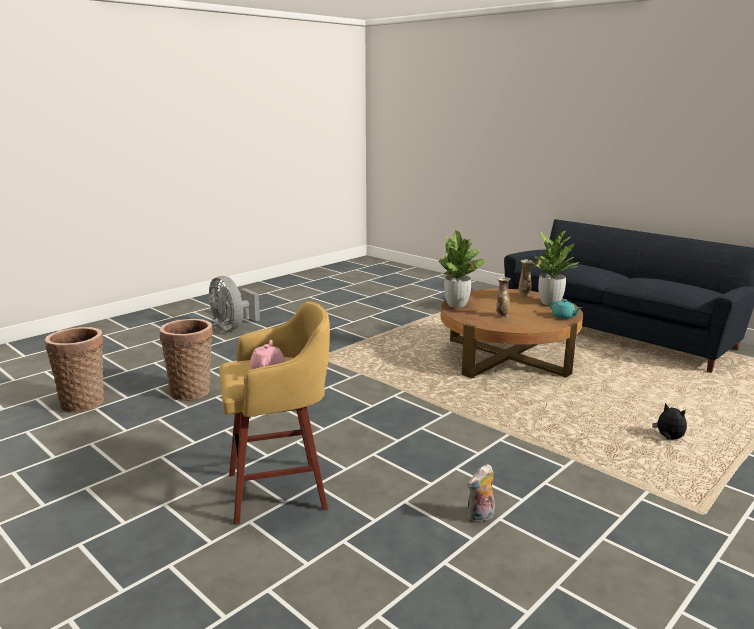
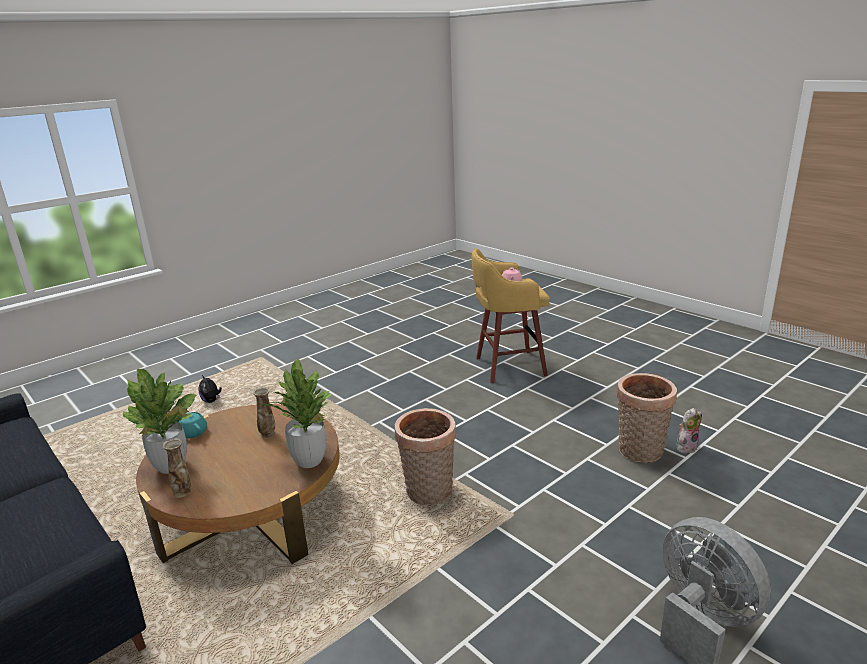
camera: 175 degrees left, 5 degrees up
(84, 402) = (741, 438): basket -> basket (428, 493)
(481, 517) = (387, 355): plush toy -> plush toy (686, 447)

